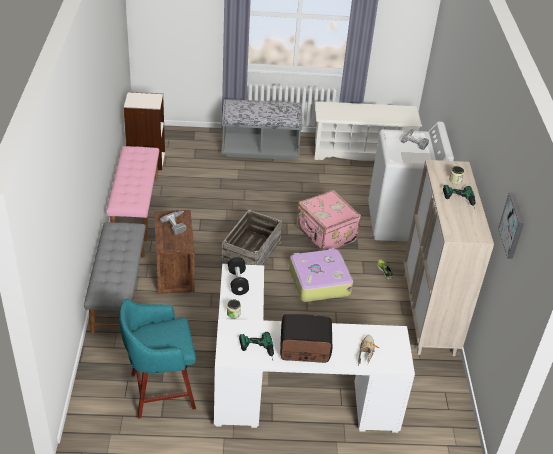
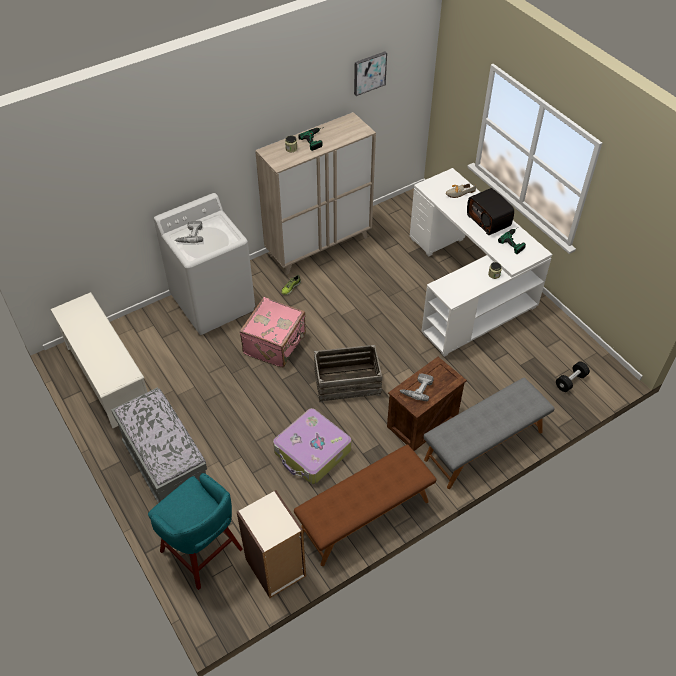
camera: 120 degrees left, 10 degrees up
(135, 207) = (365, 517): pink bench -> brown bench
(160, 391) = (543, 352): turquoise stool -> turquoise stool (203, 552)
(238, 282) = (461, 289): black dumbbell -> black dumbbell (570, 381)
(318, 281) = (341, 321): suitcase -> suitcase (312, 452)

